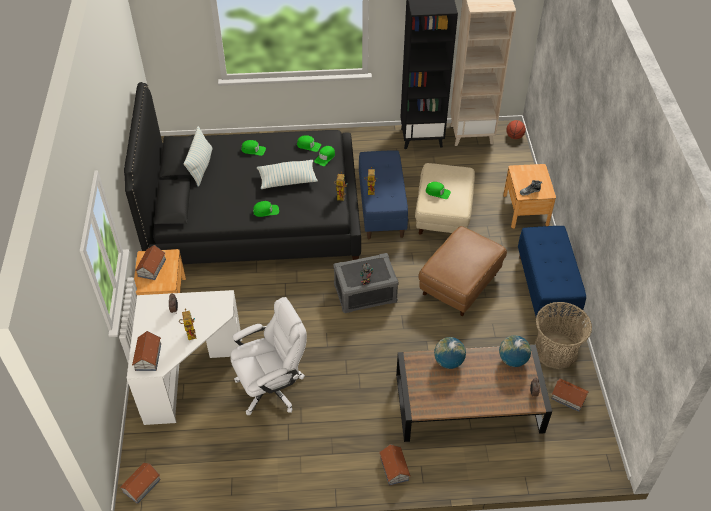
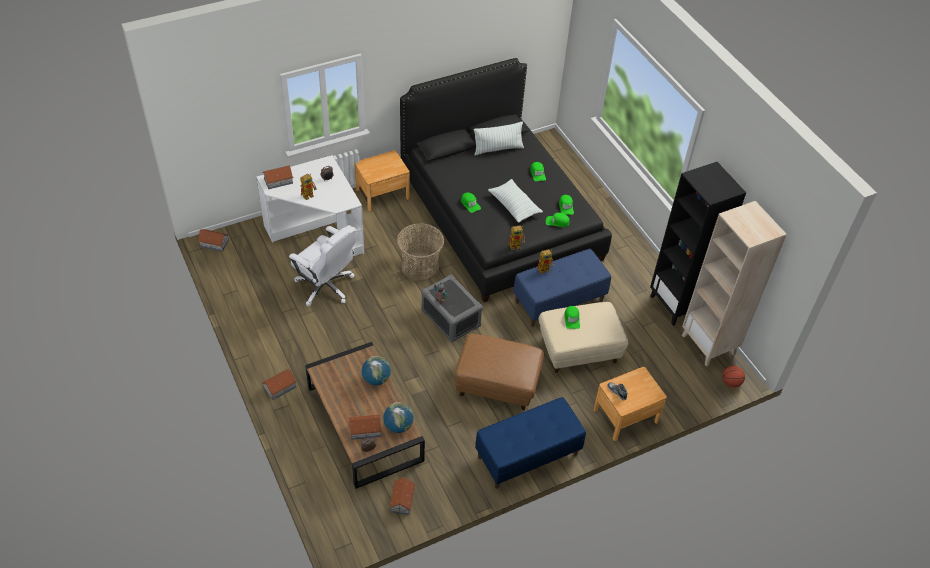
camera: 65 degrees right, 0 degrees up
(151, 268) = (382, 163): toy house -> toy house (364, 429)
(555, 350) = (453, 478): basket -> basket (420, 267)

